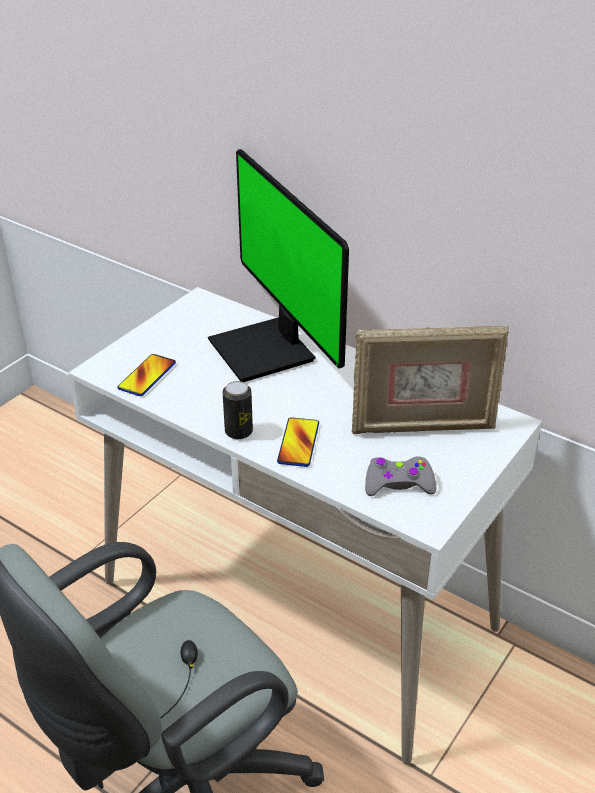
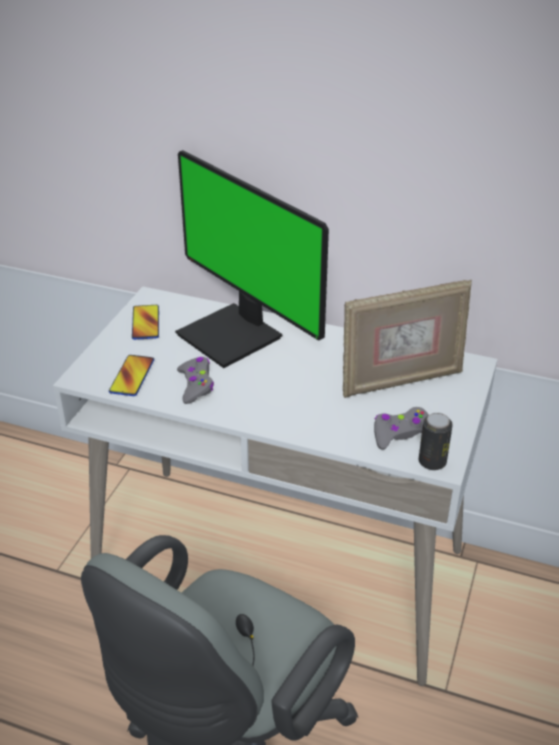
camera: 15 degrees left, 0 degrees up
(206, 395) = (196, 385): none -> grey game controller
(238, 432) = (241, 413): can -> can (432, 462)
(298, 443) = (299, 414): phone -> phone (146, 323)

